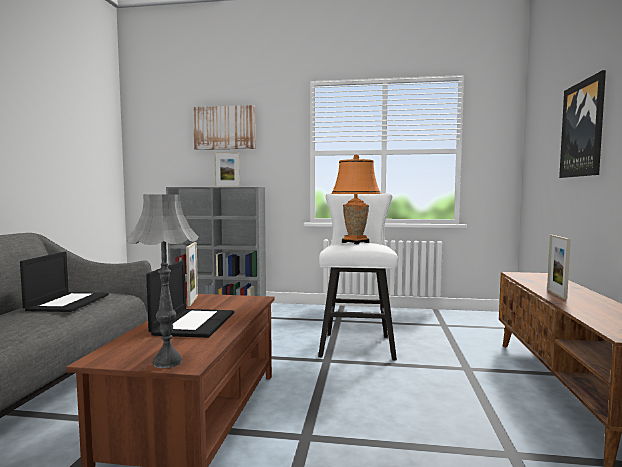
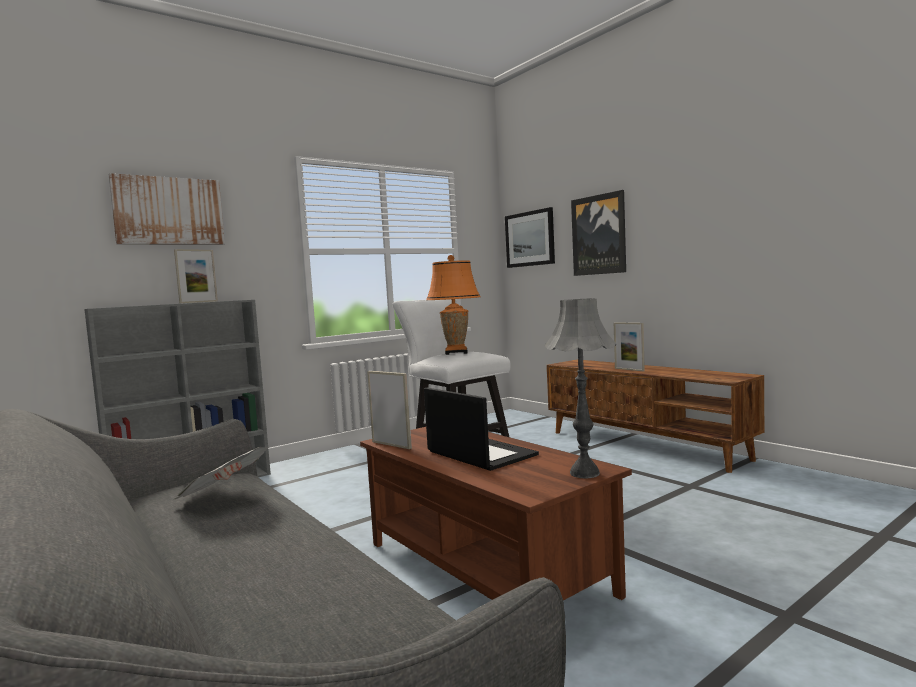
camera: 45 degrees left, 0 degrees up
(68, 302) = (224, 496): laptop -> newspaper
(538, 137) = (530, 239): none -> picture

